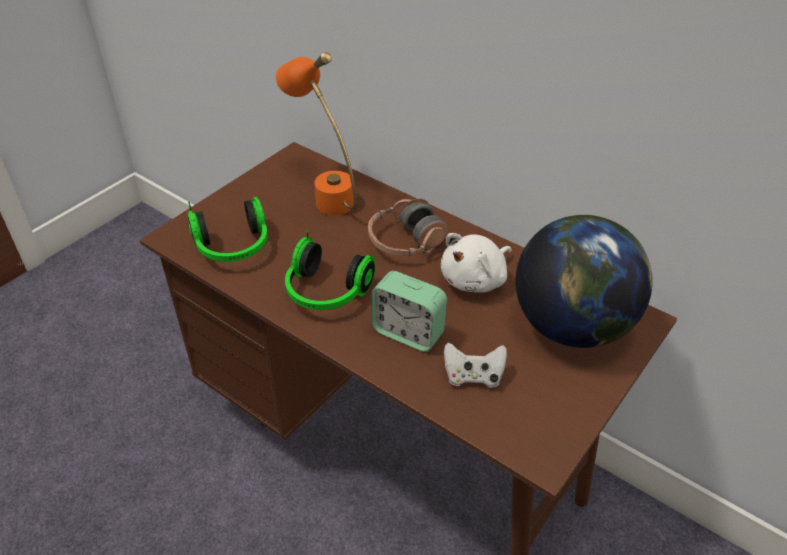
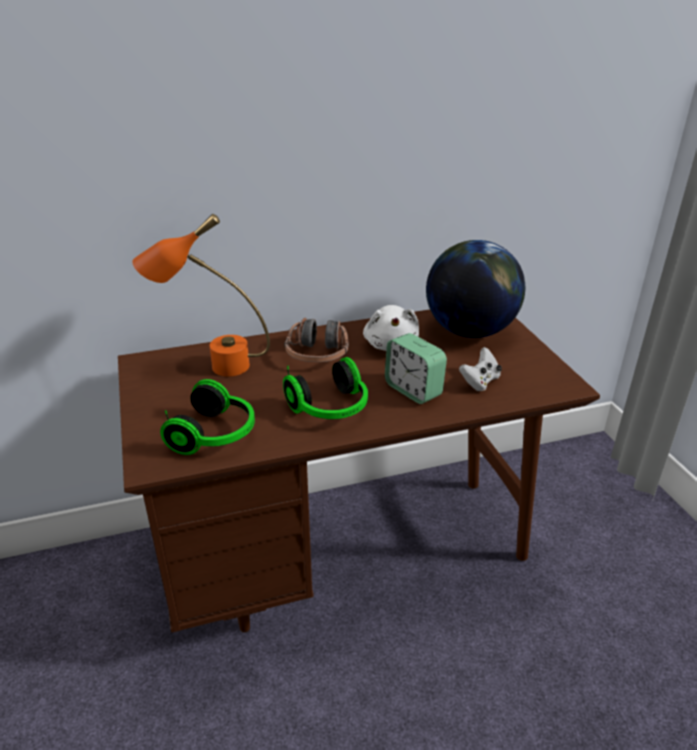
camera: 55 degrees left, 10 degrees down
(408, 332) = (413, 390): alarm clock -> alarm clock turned 75 degrees clockwise

